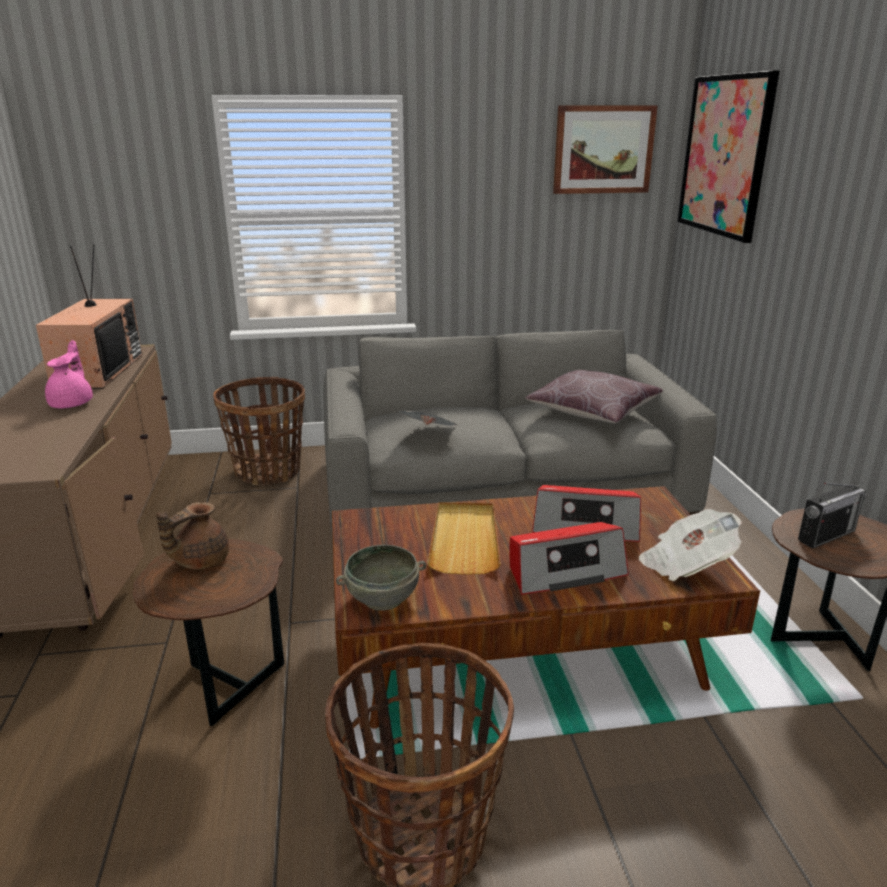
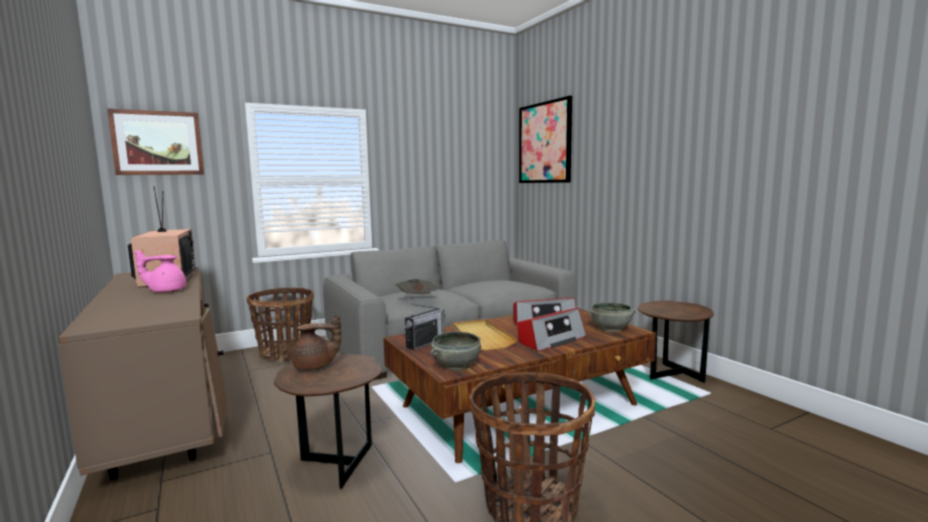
camera: 20 degrees left, 15 degrees down
(73, 403) = (166, 291): pink teapot -> pink teapot turned 90 degrees counterclockwise
(199, 561) = (315, 366): brown teapot -> brown teapot turned 120 degrees counterclockwise
(593, 412) = (504, 282): brown pillow -> none
(603, 149) = (476, 144): picture -> picture (158, 143)
(686, 564) = (611, 329): newspaper -> grey bowl
(826, 536) = (667, 309): radio -> radio (425, 343)

